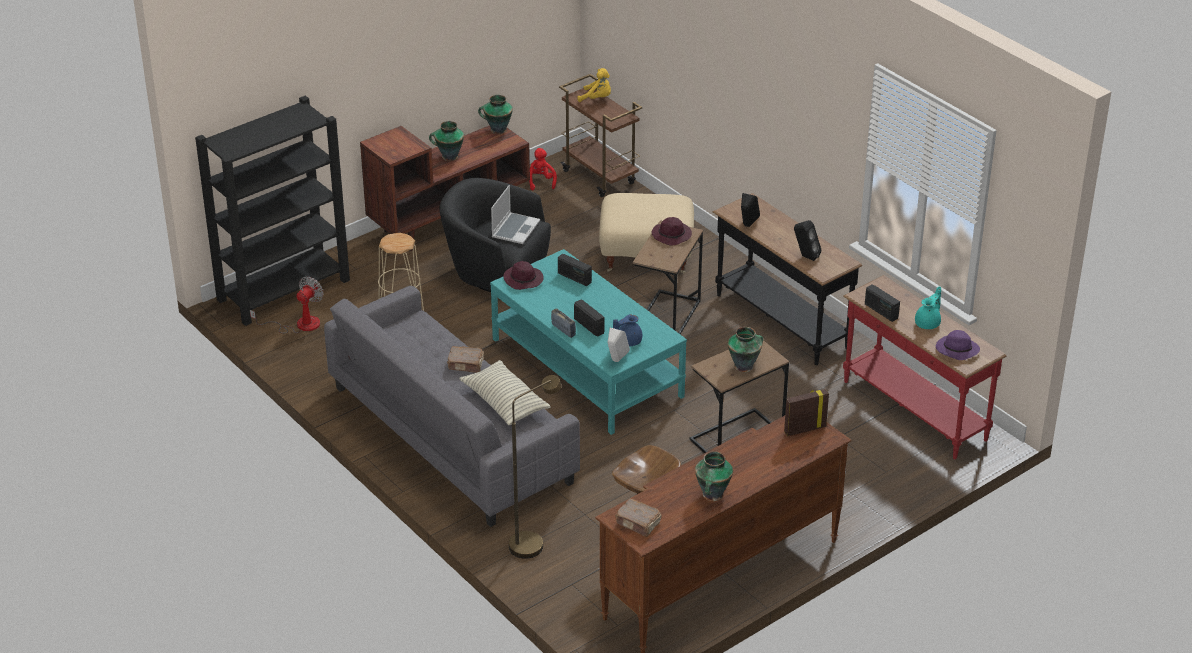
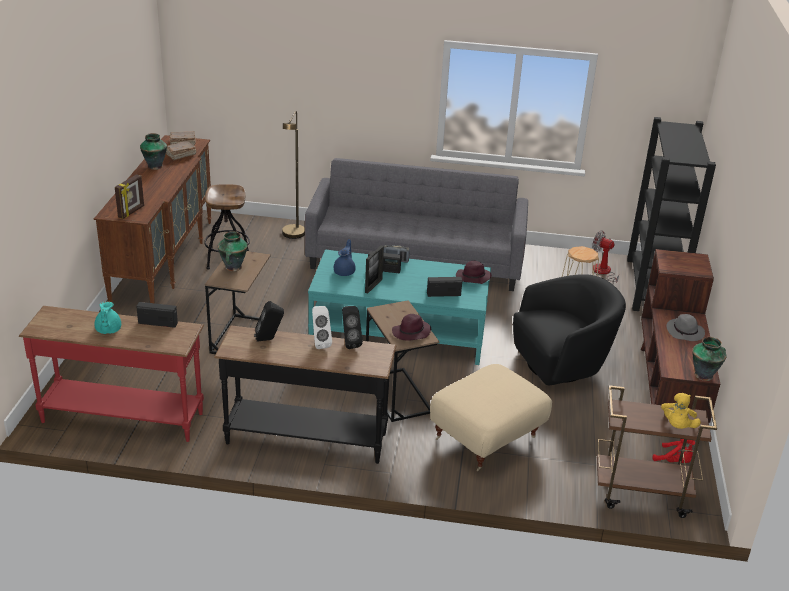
camera: 135 degrees right, 5 degrees down
(299, 325) = (603, 273): fan -> fan turned 135 degrees clockwise
(449, 156) = (685, 332): vase -> grey hat
(466, 365) = (427, 231): brown book -> brown book (180, 155)
(504, 403) = (373, 224): pillow -> none
(515, 229) = (554, 326): laptop -> none
(597, 98) = (677, 426): yellow plush toy -> yellow plush toy turned 45 degrees counterclockwise
(616, 361) = (334, 258): white speaker -> white speaker (319, 343)
(622, 314) = (373, 286): none -> picture frame
(956, 350) = (66, 319): purple hat -> none

